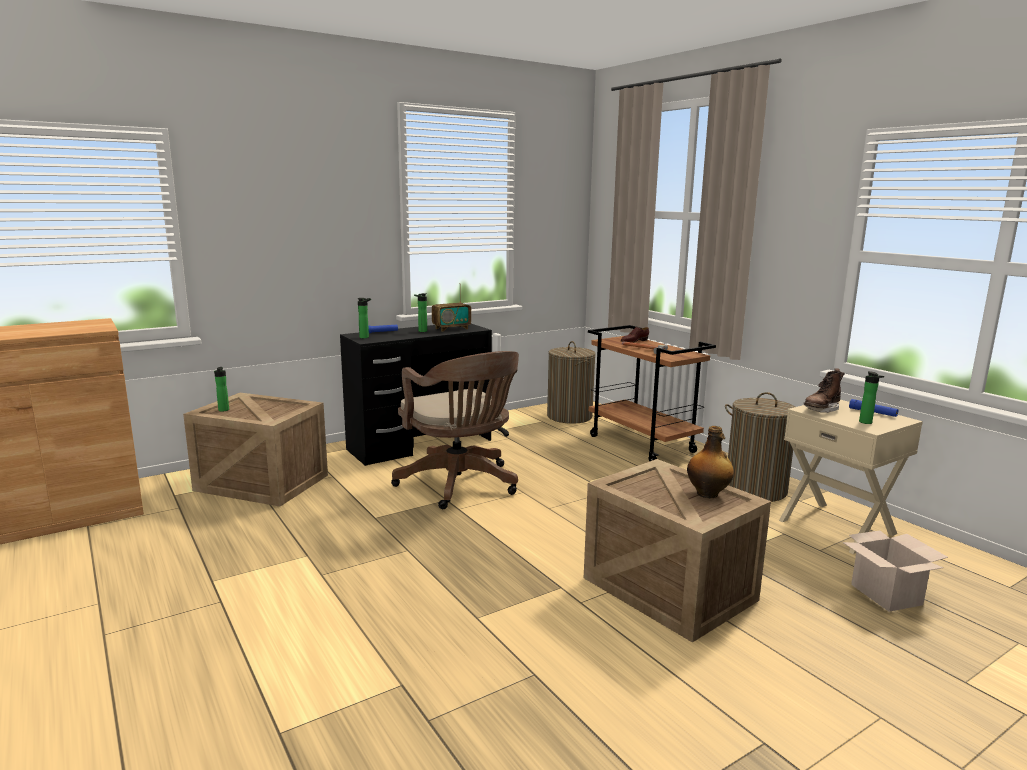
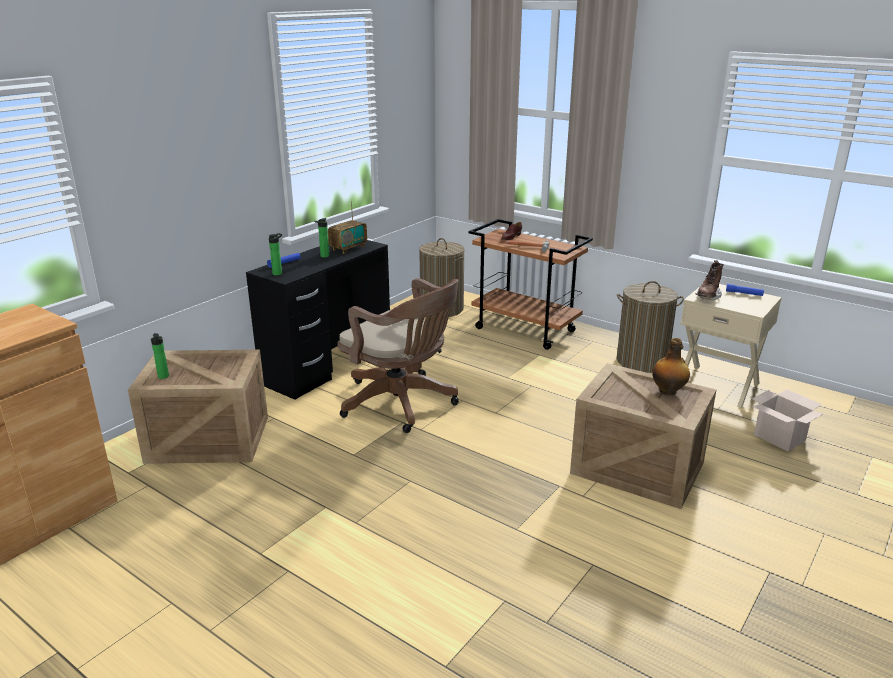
camera: 20 degrees left, 10 degrees up
(867, 423) = (748, 305): bottle -> none

